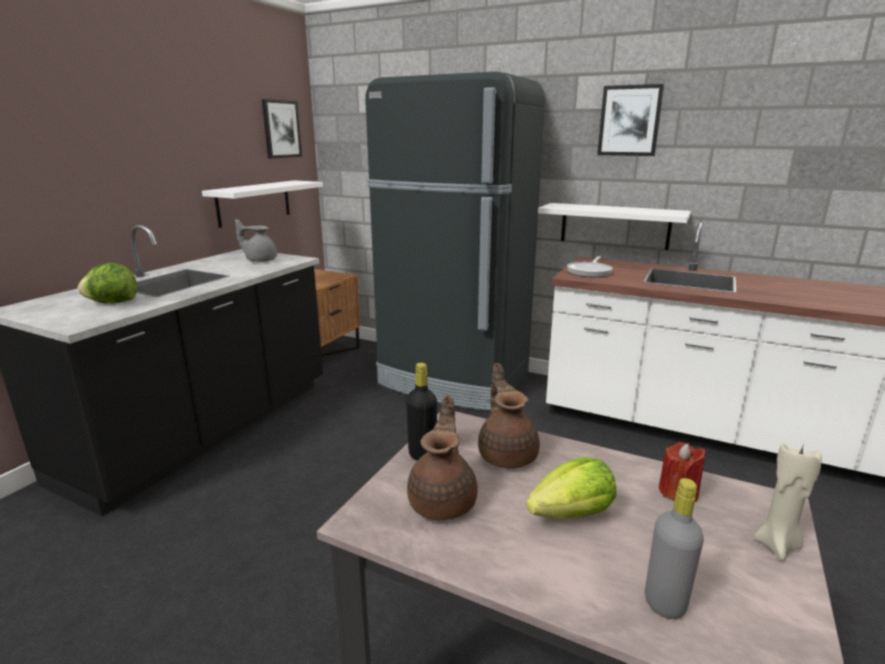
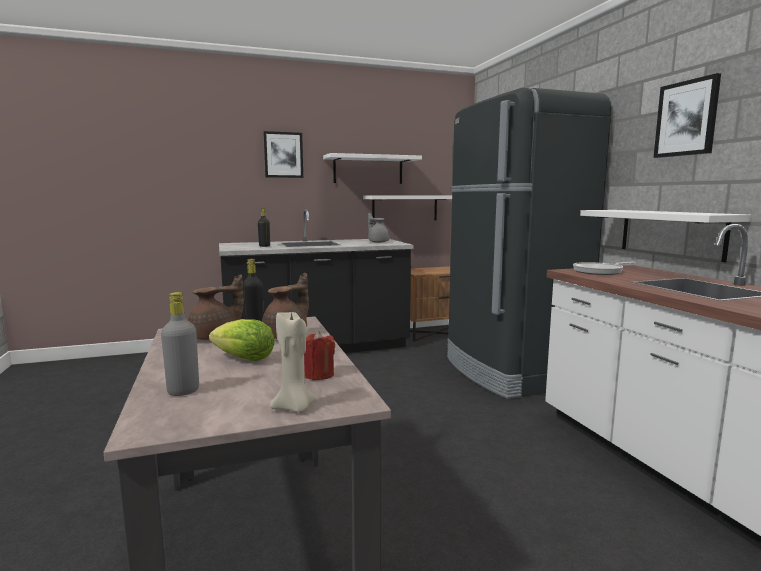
camera: 45 degrees right, 10 degrees down
(113, 303) = (264, 246): lettuce -> black bottle
(202, 151) = (368, 170): none -> white shelf
(281, 129) = (438, 157): picture -> picture (283, 155)

